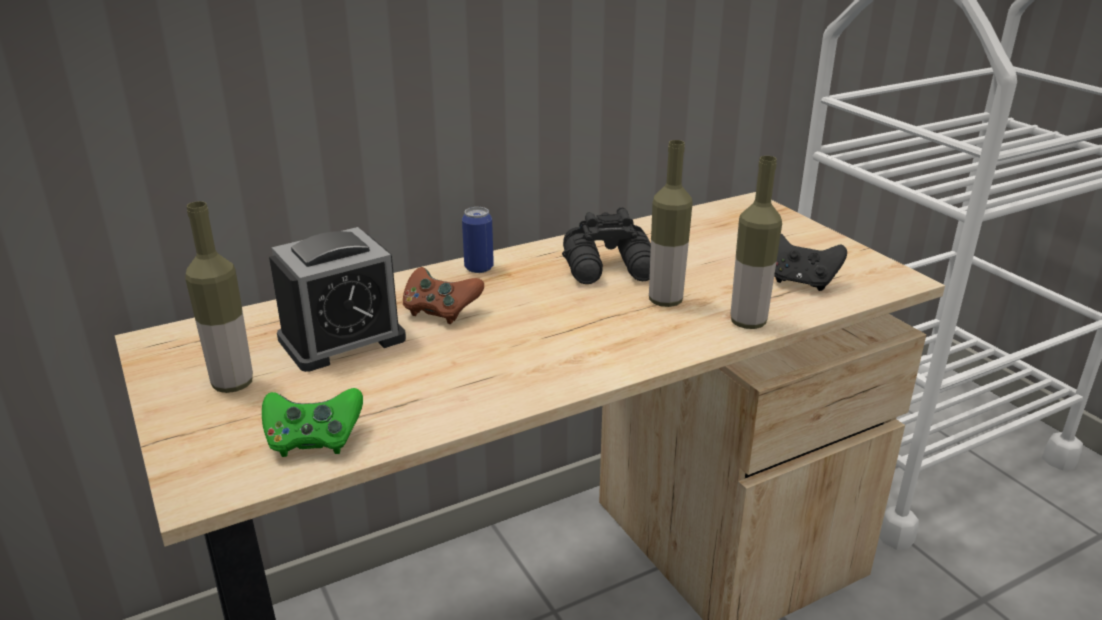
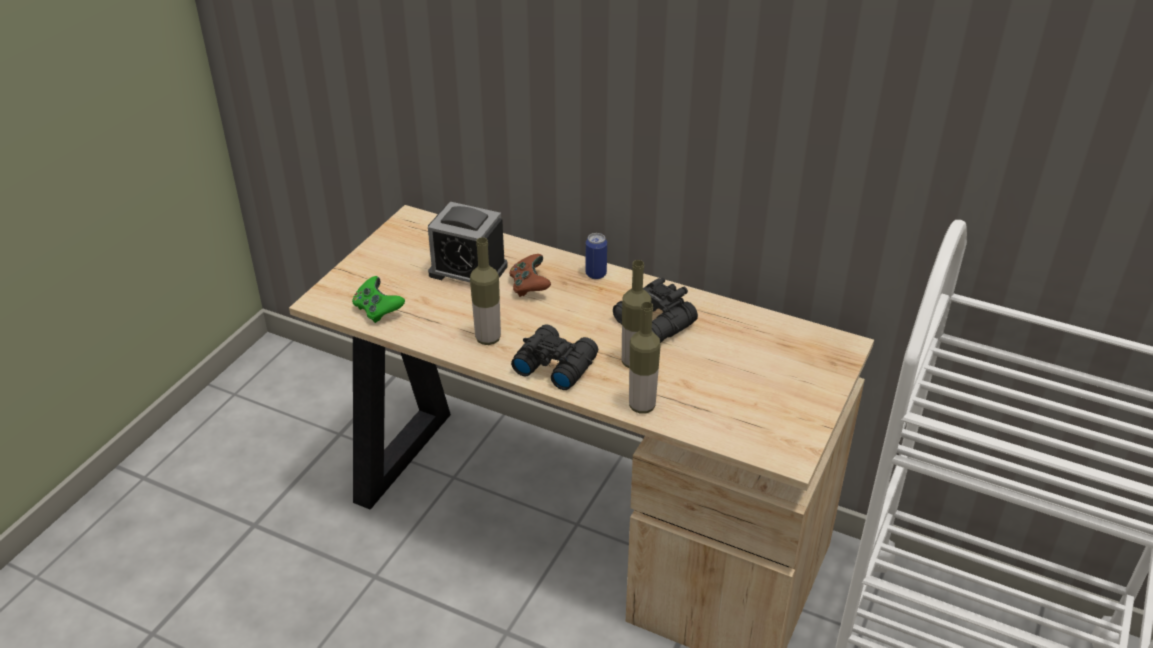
camera: 55 degrees right, 10 degrees up
(233, 384) = (398, 262): bottle -> bottle (488, 338)
(613, 347) = (554, 364): none -> black binoculars
(801, 282) = (728, 411): black game controller -> none

